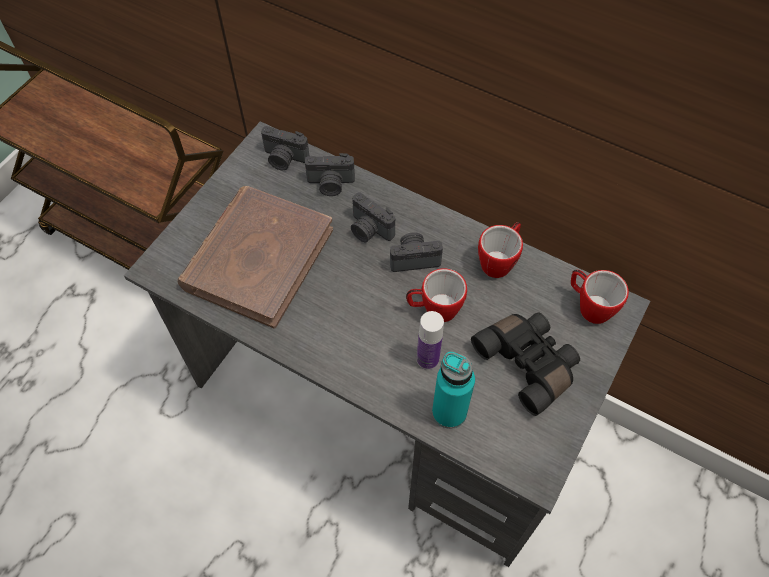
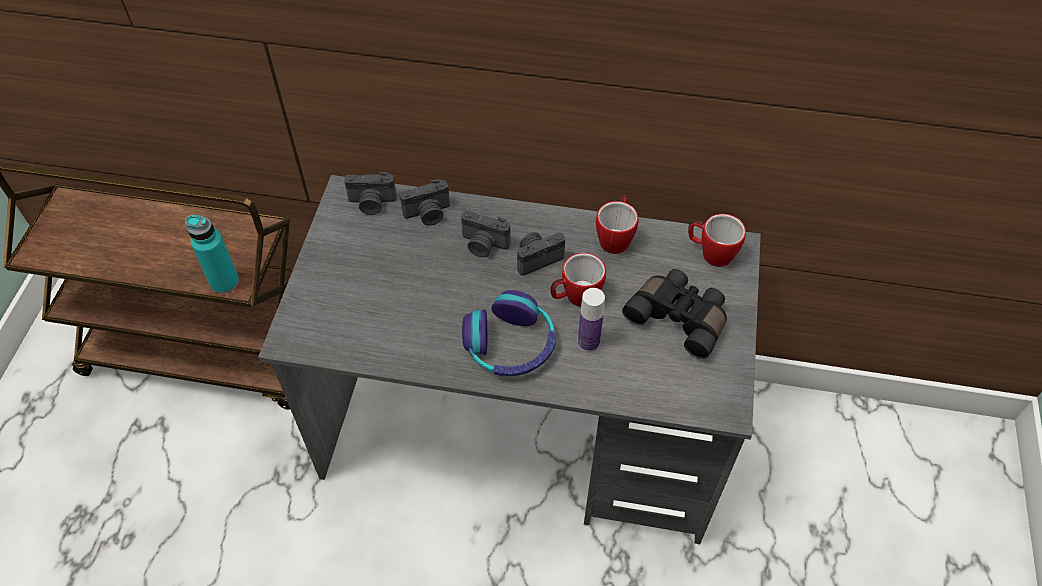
camera: 20 degrees left, 5 degrees down
(258, 258) = (387, 301): brown book -> none
(352, 337) = (510, 344): none -> headphones
(449, 412) = (628, 381): turquoise bottle -> turquoise bottle (224, 282)

